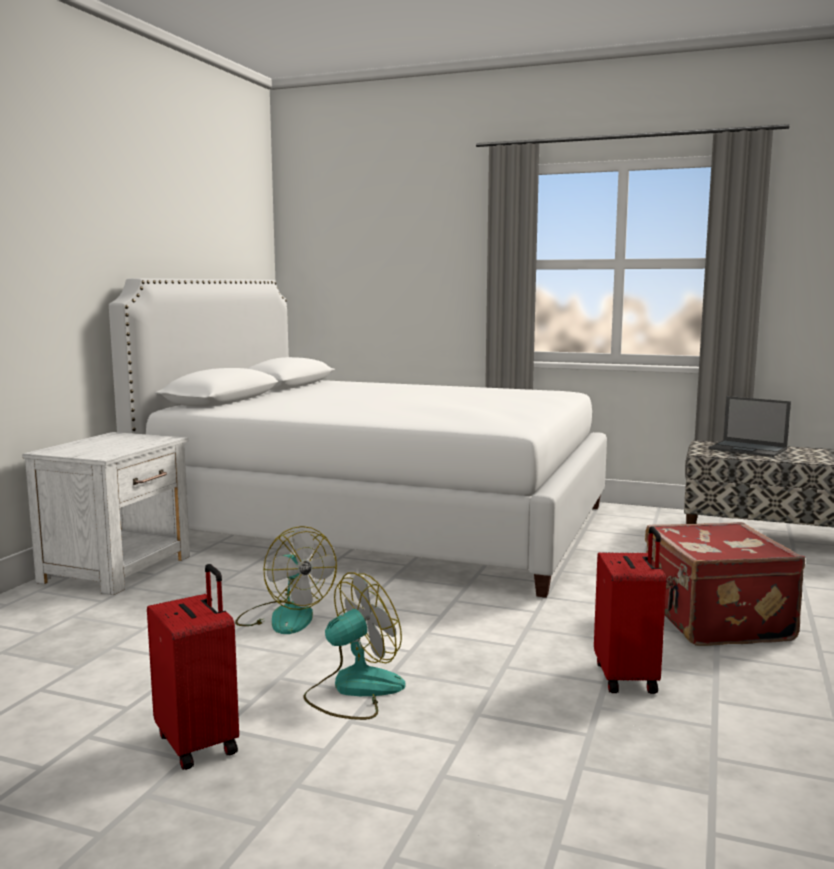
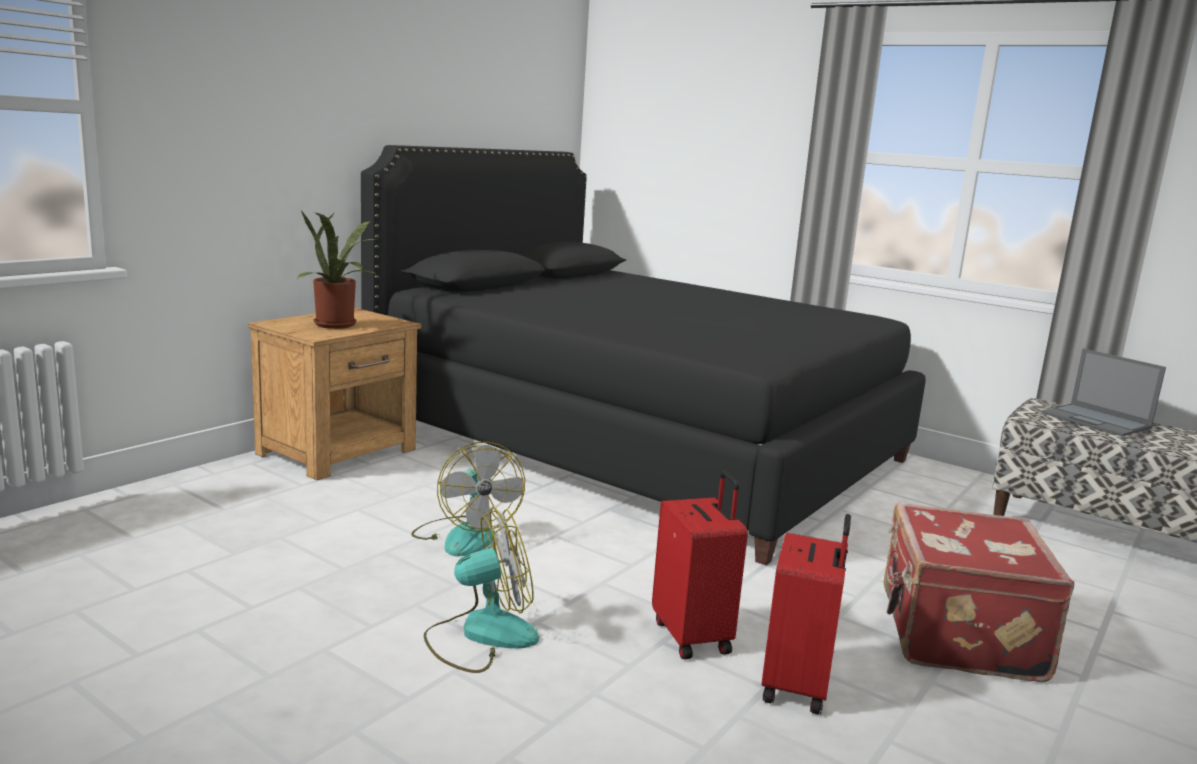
camera: 15 degrees right, 5 degrees up
(114, 446) = (339, 325): none -> potted plant
(119, 568) = (340, 451): white nightstand -> brown nightstand
(199, 743) = (293, 661): red suitcase -> red suitcase (693, 636)
(382, 524) = (637, 443): white bed -> black bed

